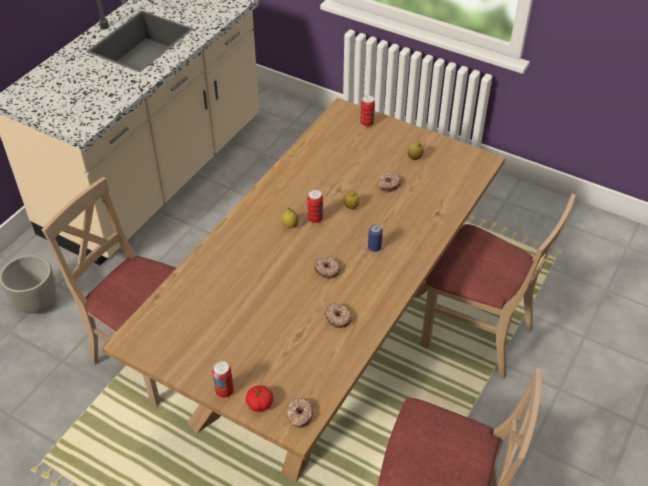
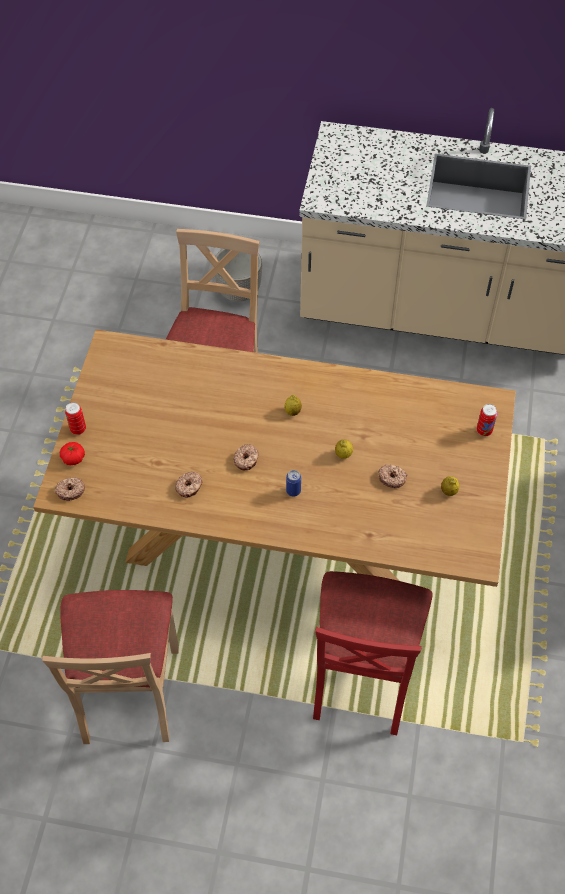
camera: 70 degrees right, 10 degrees up
(315, 219) = (311, 429): can -> none
(477, 335) = (362, 678): beige chair -> red chair

